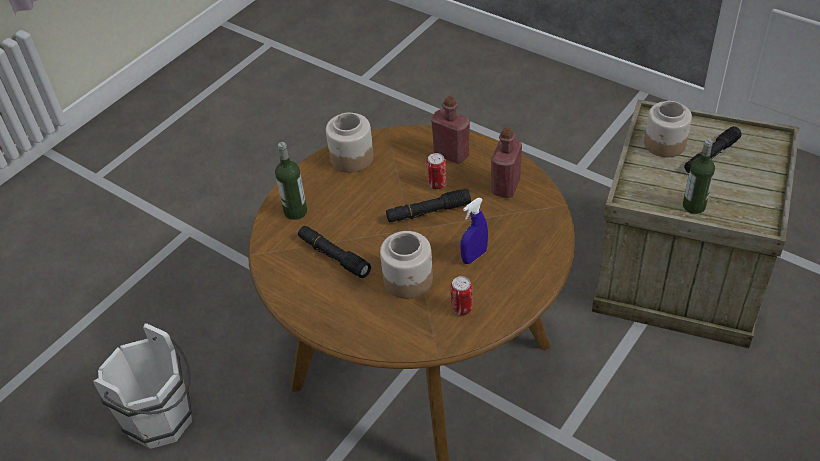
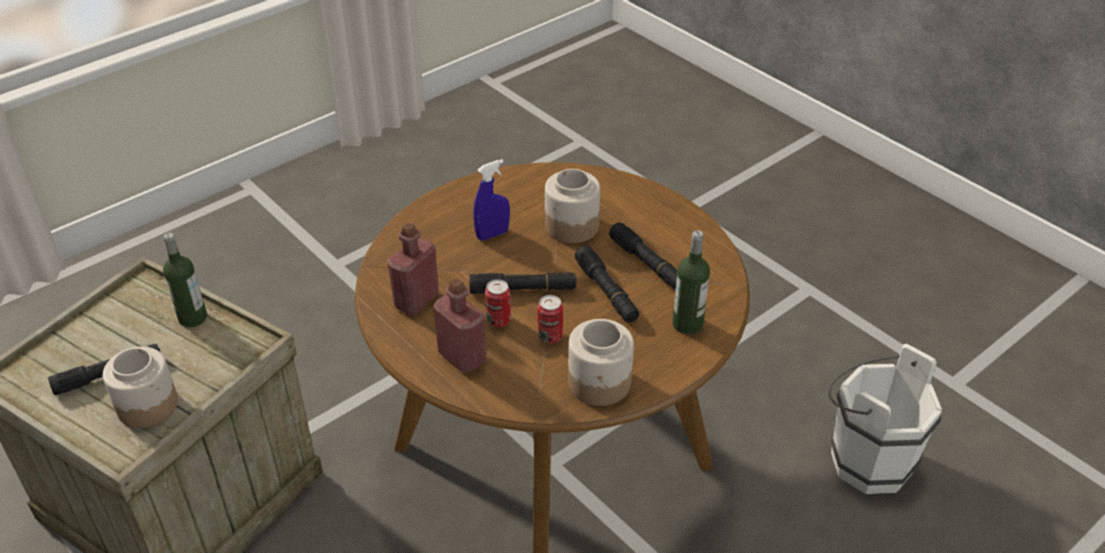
camera: 170 degrees left, 5 degrees down
(362, 224) = (606, 291): none -> black flashlight
(462, 308) = (527, 193): can -> can (550, 336)

